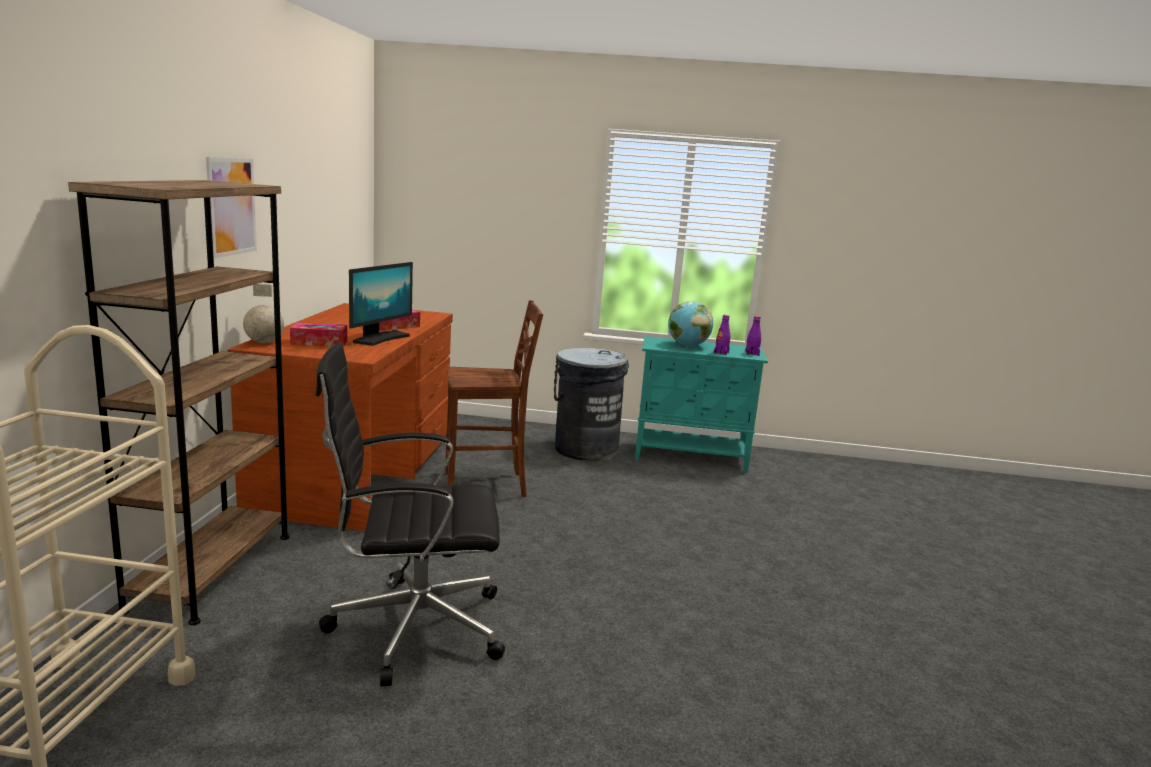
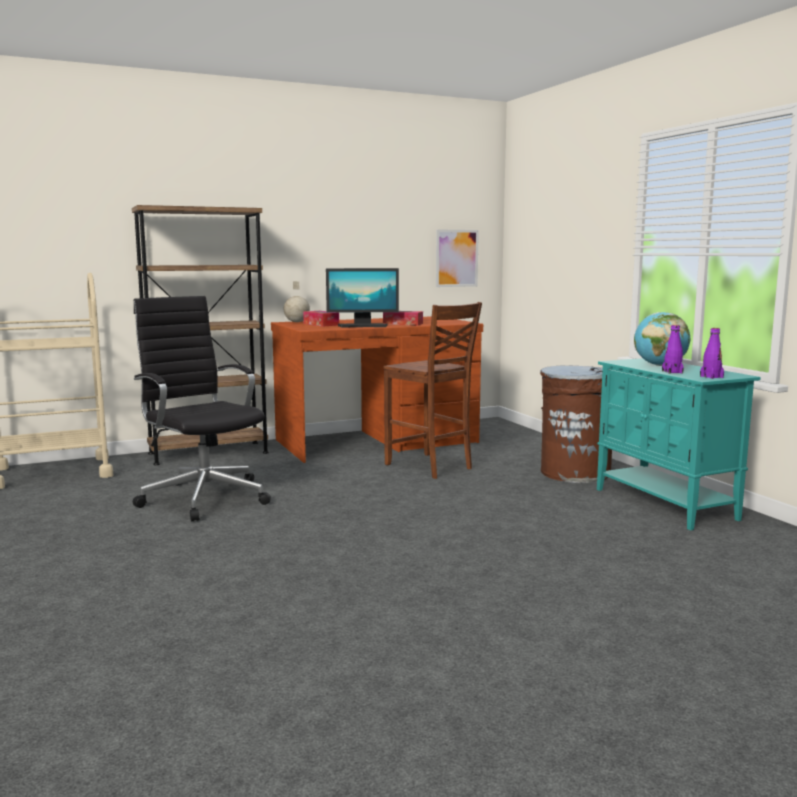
camera: 60 degrees right, 5 degrees down
(231, 206) = (285, 229): picture -> picture (456, 258)
(585, 449) = (575, 473): grey trash can -> brown trash can

